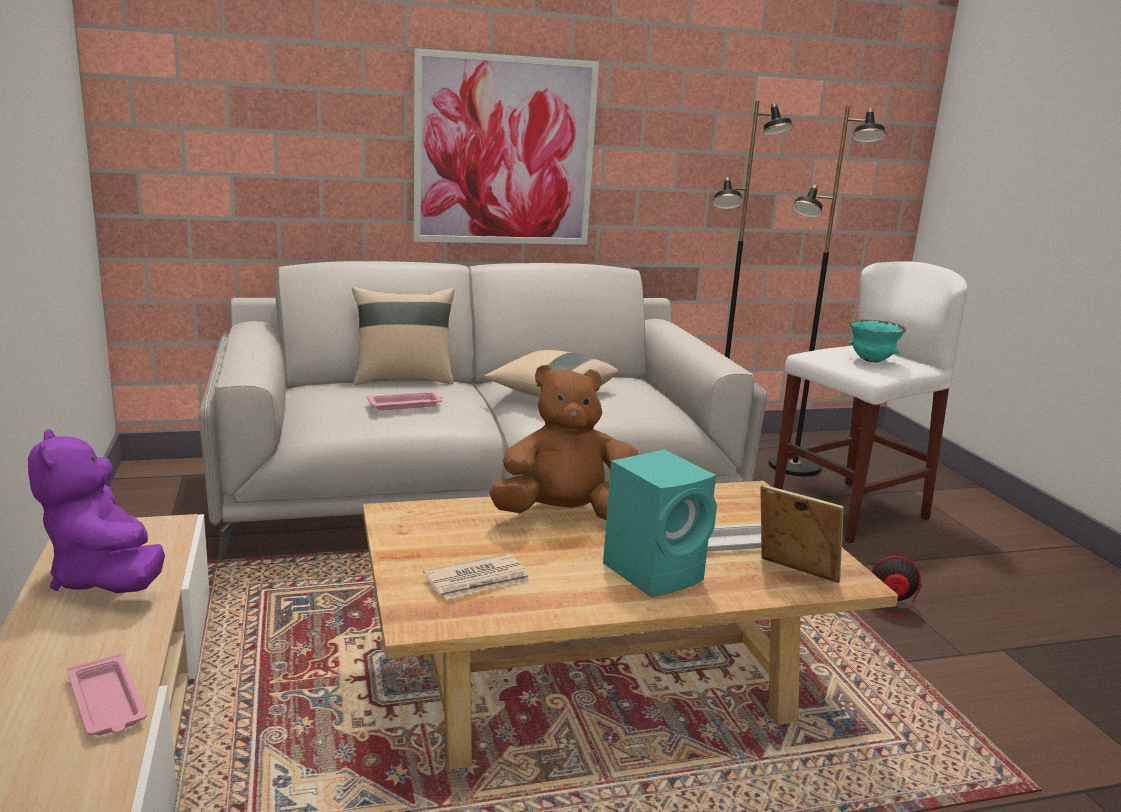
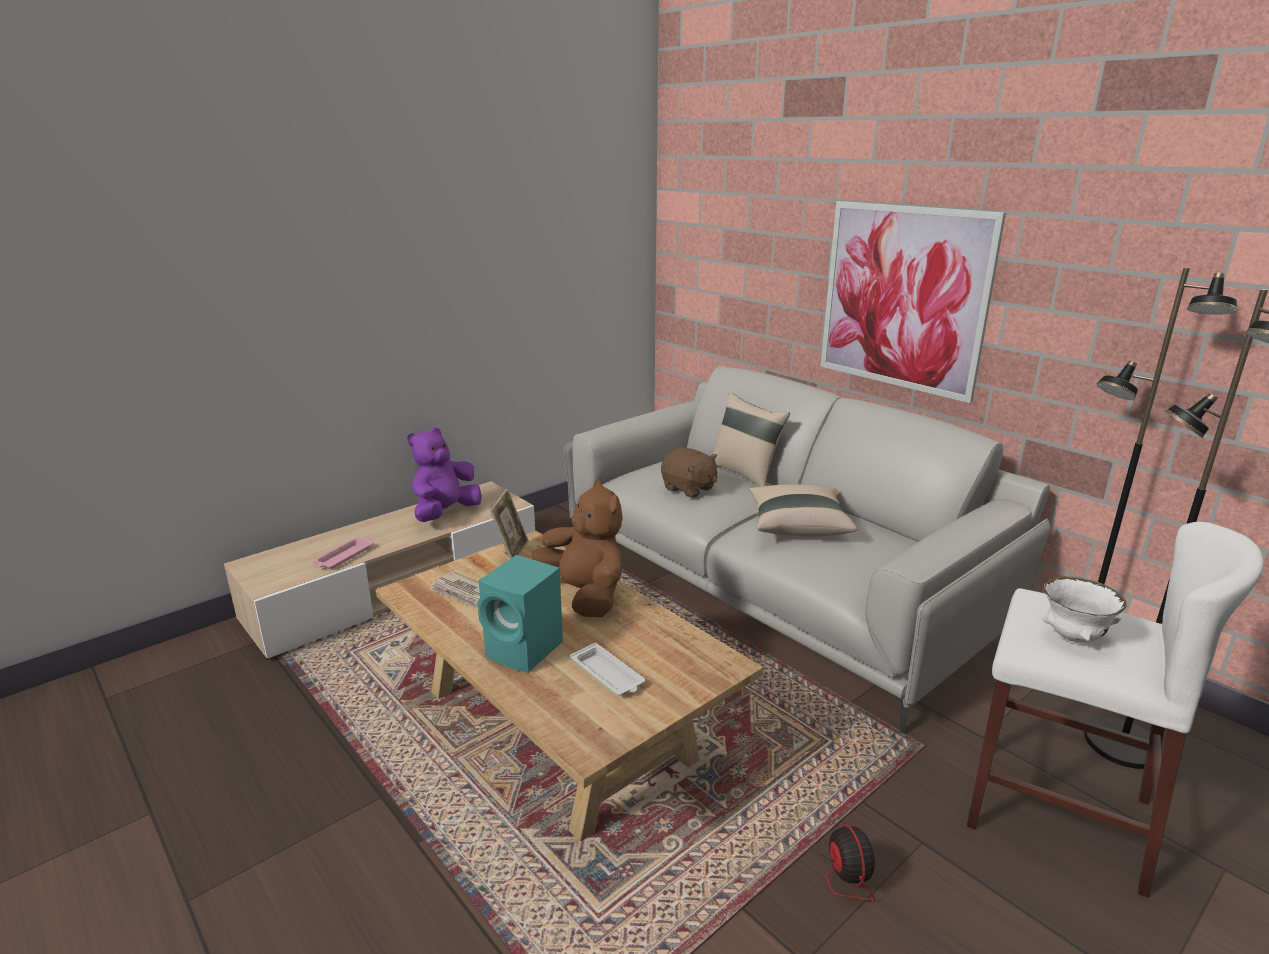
camera: 65 degrees right, 5 degrees up
(406, 405) = (689, 489): pink tray -> brown plush toy
(793, 575) = (572, 714): picture frame -> picture frame (512, 552)
(871, 361) = (1073, 637): turquoise bowl -> white bowl

